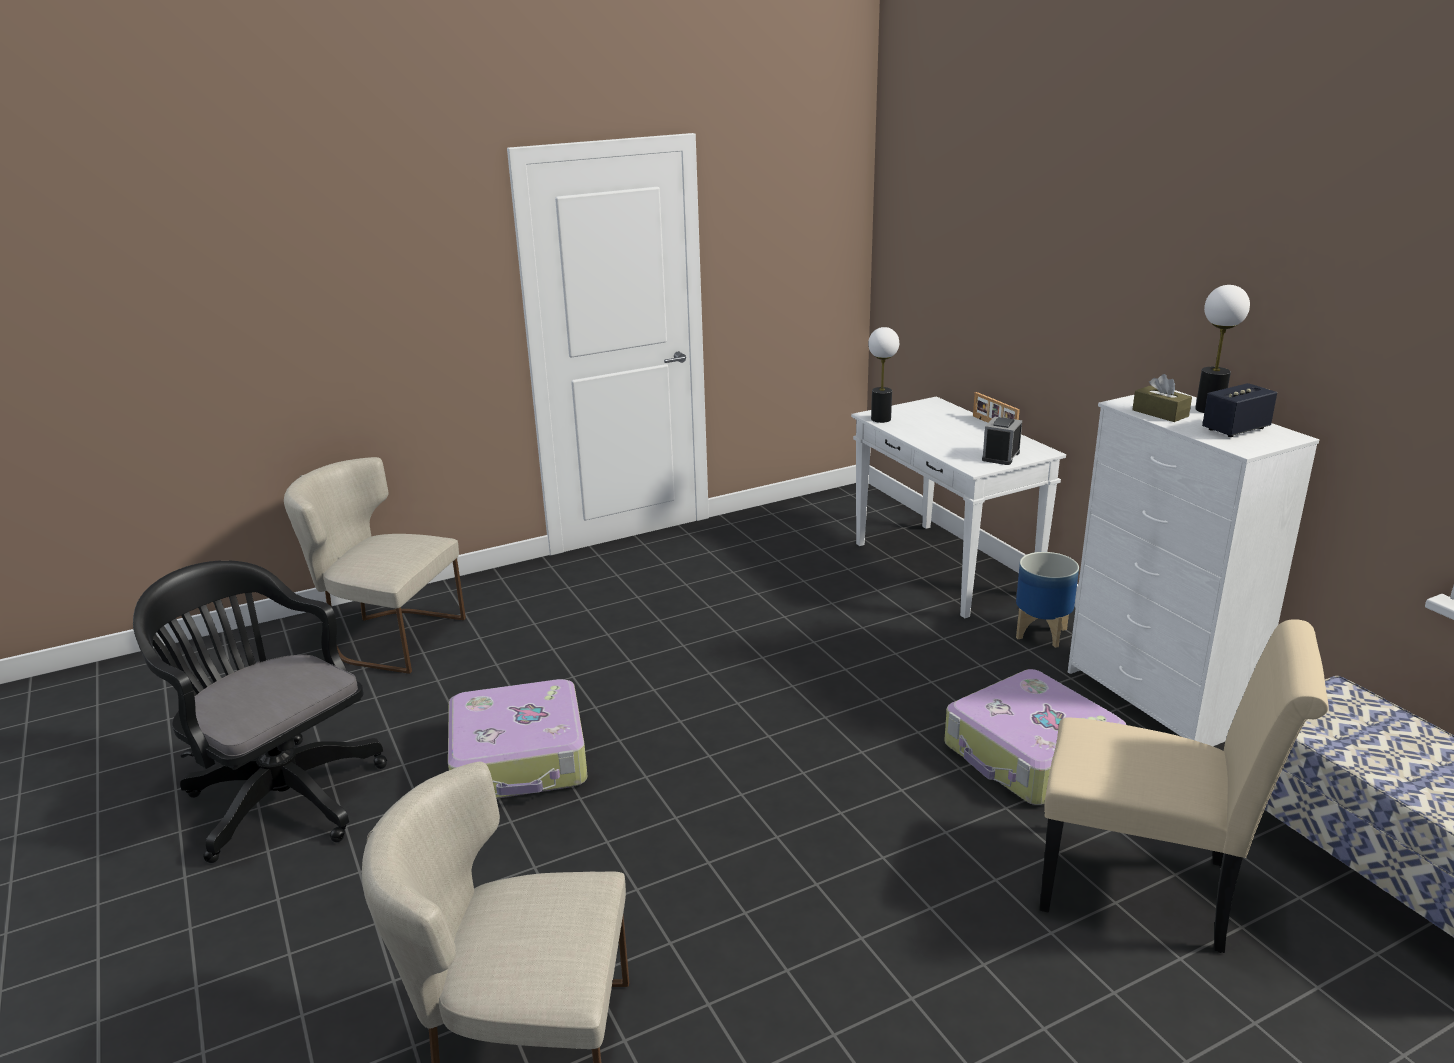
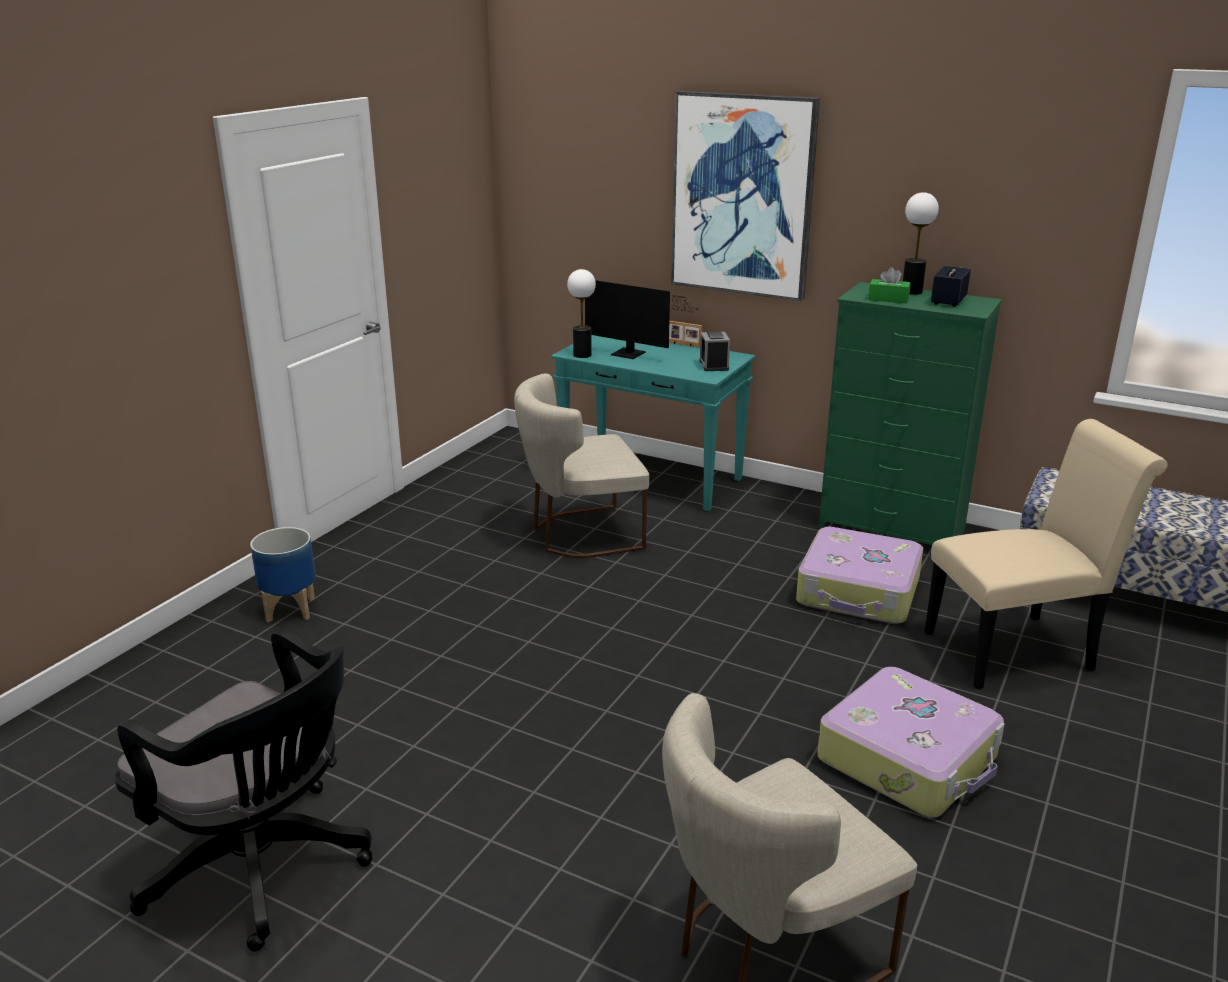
camera: 35 degrees left, 0 degrees up
(279, 795) = (264, 868): black office chair -> black office chair turned 150 degrees counterclockwise
(387, 638) = (195, 685): beige chair -> beige chair (580, 534)
(520, 759) = (478, 740): suitcase -> suitcase (909, 758)
(930, 428) = (631, 354): none -> monitor
(946, 570) = (653, 479): white console table -> turquoise console table
(1042, 633) = (772, 506): planter -> planter (292, 609)
(1070, 265) = (743, 195): none -> picture
(1157, 700) = (892, 529): white dresser -> green dresser
(1160, 413) = (888, 299): brown tissue box -> green tissue box

